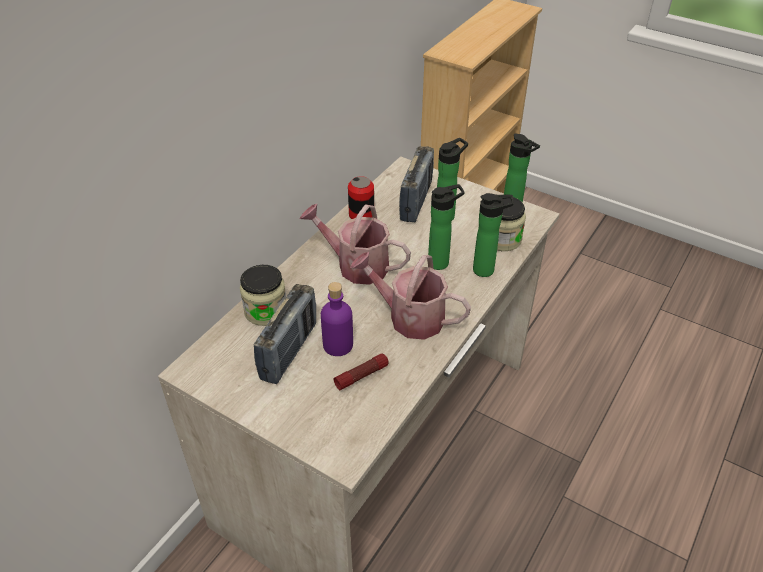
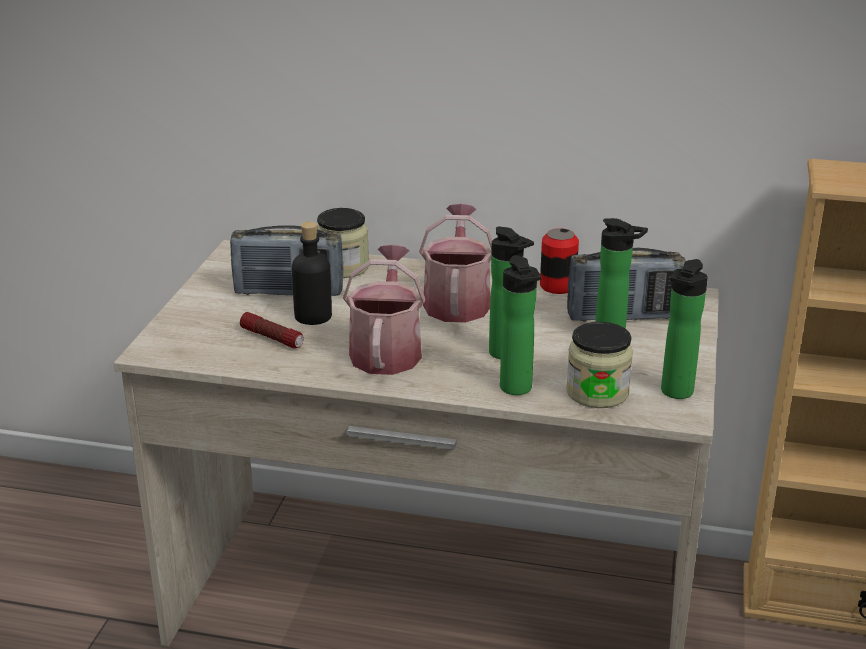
camera: 70 degrees right, 15 degrees down
(338, 345) = (313, 316): purple bottle -> black bottle

